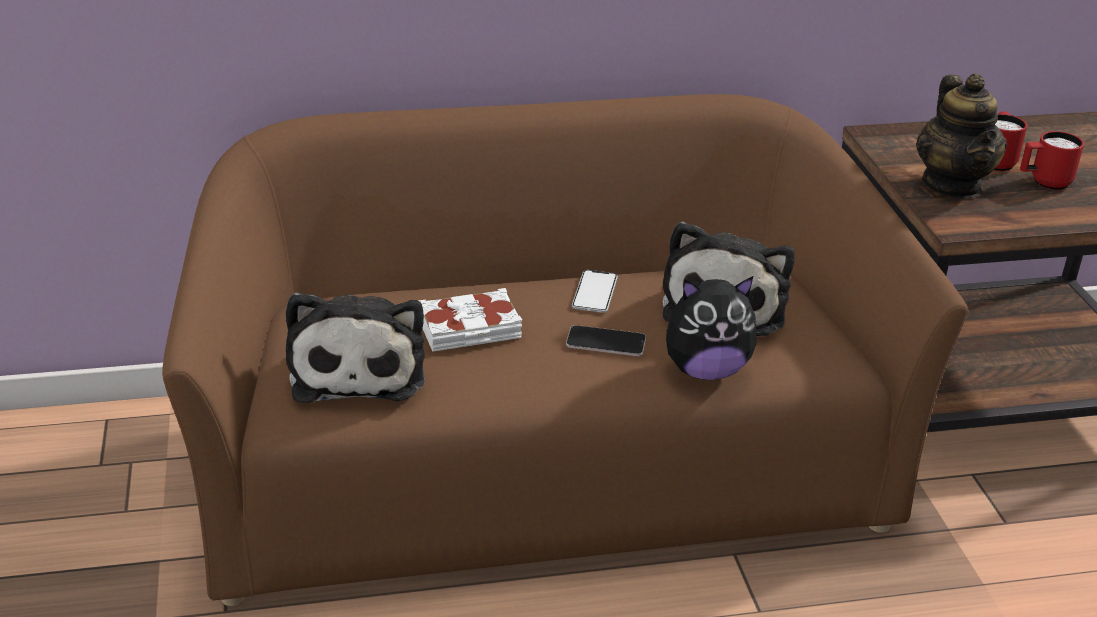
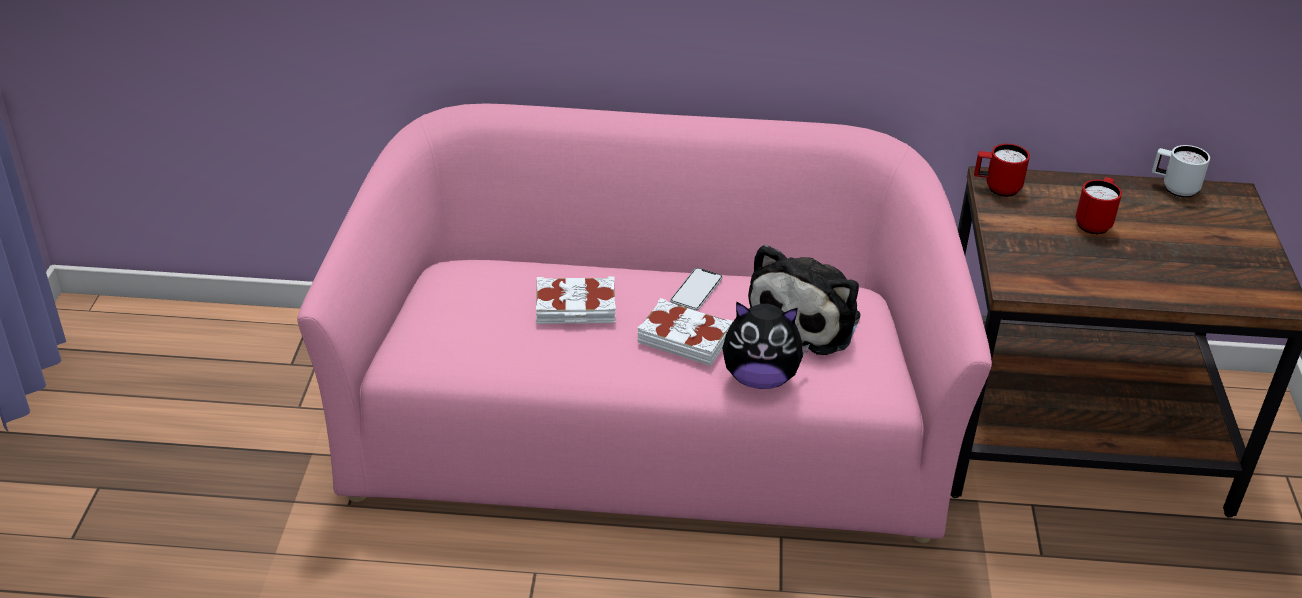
camera: 15 degrees right, 5 degrees up
(358, 368) = (471, 329): plush toy -> none
(543, 469) = (646, 432): brown sofa -> pink sofa
(606, 342) = (685, 338): phone -> white book
(953, 185) = (1037, 242): teapot -> none
(1044, 183) = (1128, 252): red mug -> red mug (996, 188)
(1049, 122) = (1173, 188): none -> white mug

